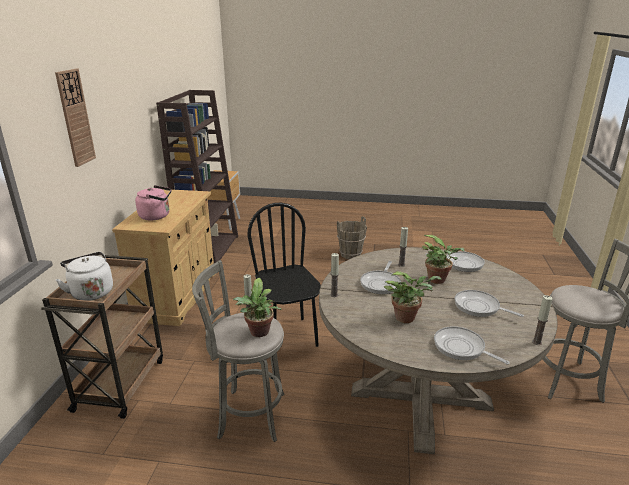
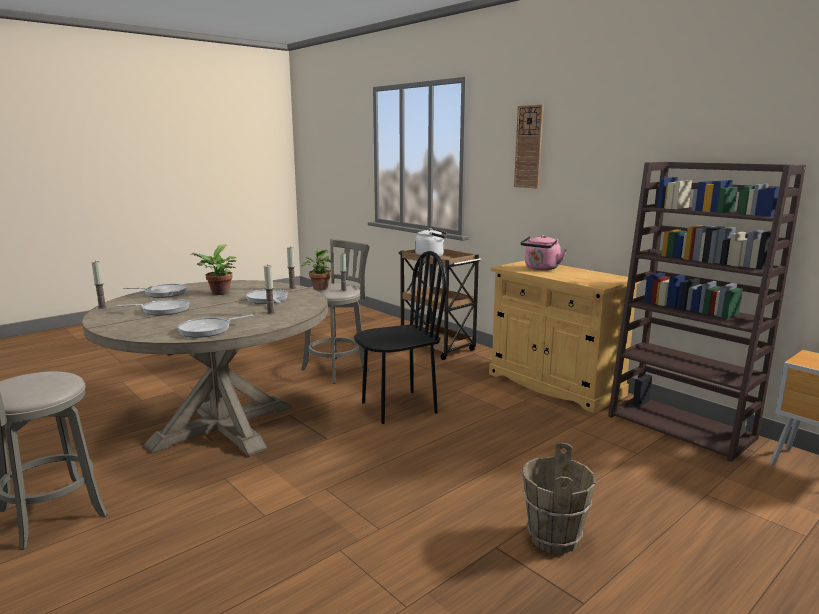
camera: 130 degrees right, 10 degrees down
(288, 336) = (398, 407): black chair -> black chair turned 45 degrees counterclockwise
(439, 280) = (218, 314): potted plant -> none

